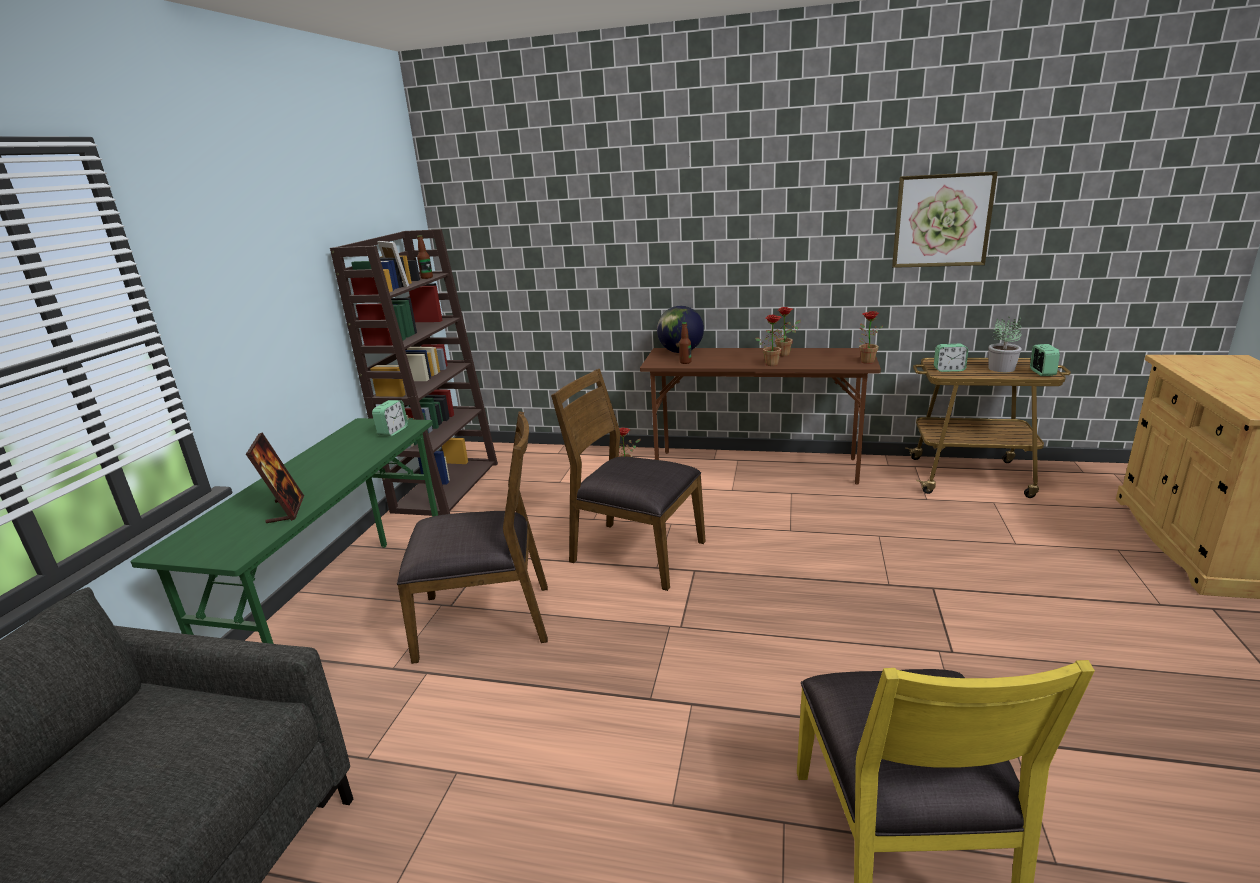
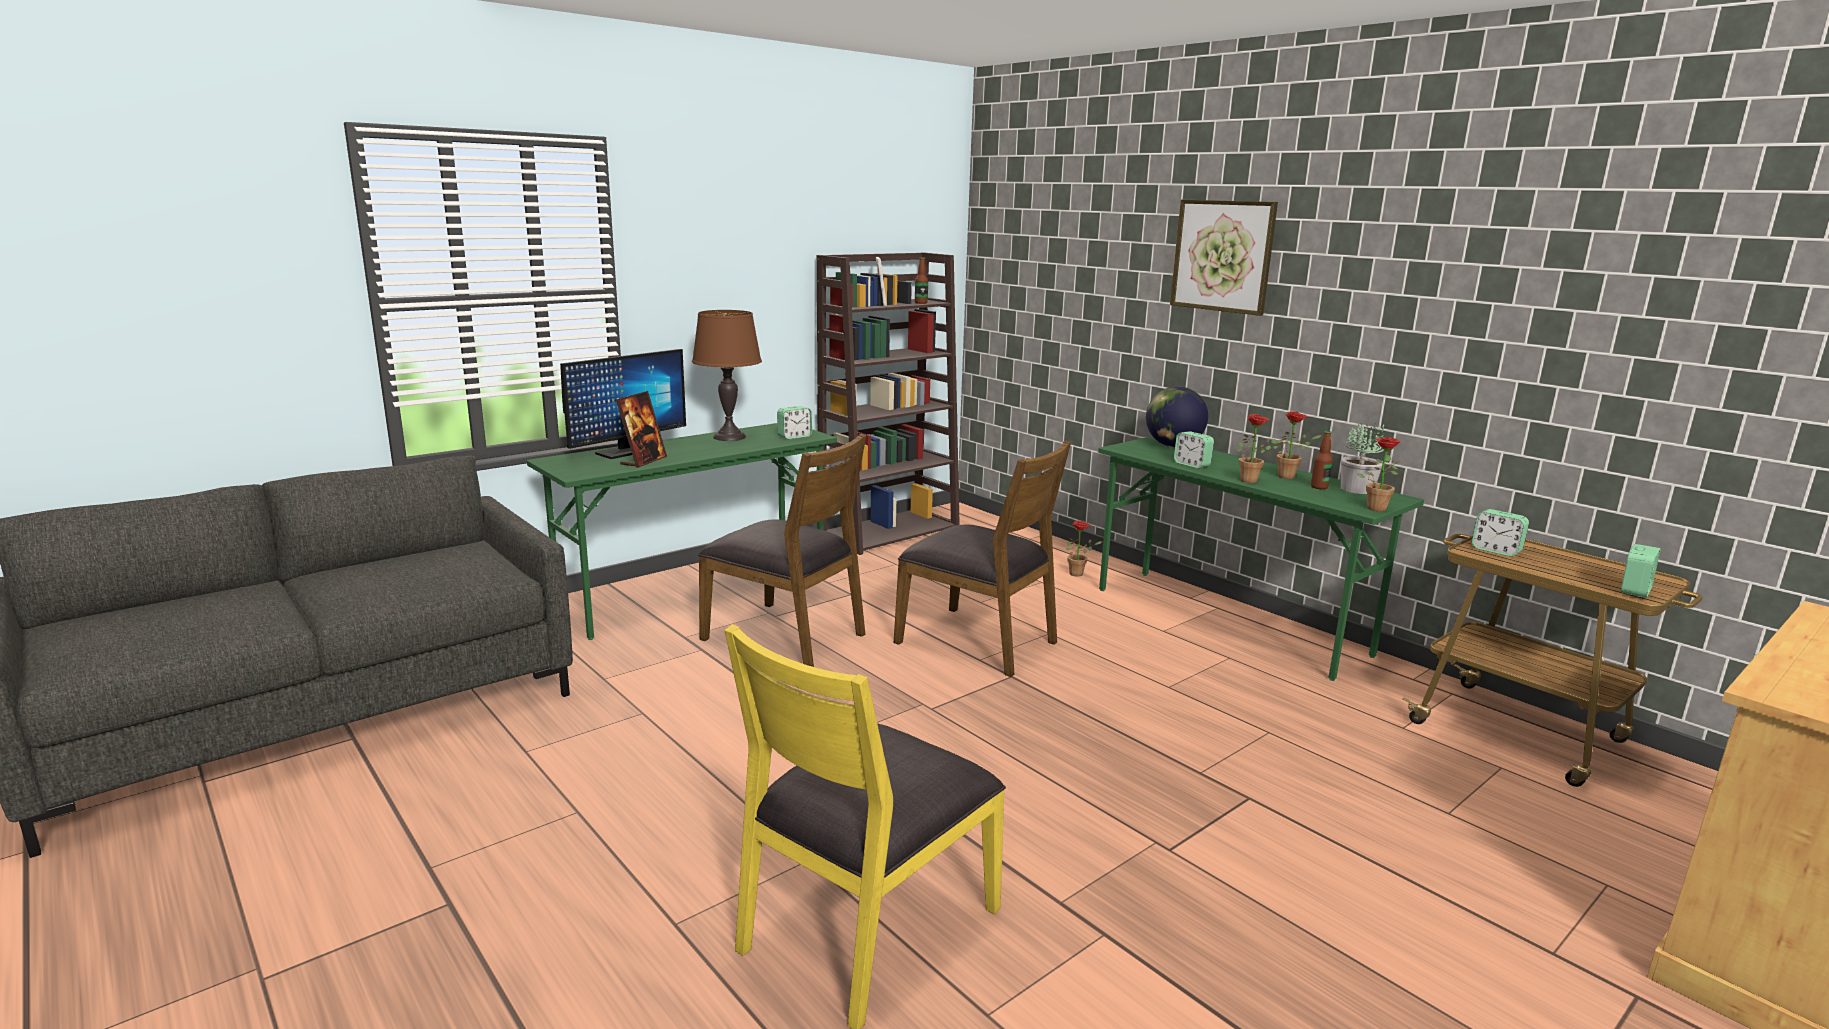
camera: 35 degrees right, 5 degrees down
(244, 506) = (626, 451): none -> monitor
(330, 452) = (729, 437): none -> brown table lamp
(636, 552) = (978, 641): brown chair -> brown chair turned 150 degrees clockwise
(685, 362) = (1156, 455): bottle -> bottle (1319, 487)
(719, 363) = (1191, 465): none -> alarm clock
(756, 467) = (1229, 621): brown desk -> green desk
(942, 220) = (1553, 330): picture -> picture (1222, 256)
(1001, 368) = (1584, 571): potted plant -> potted plant (1357, 489)

